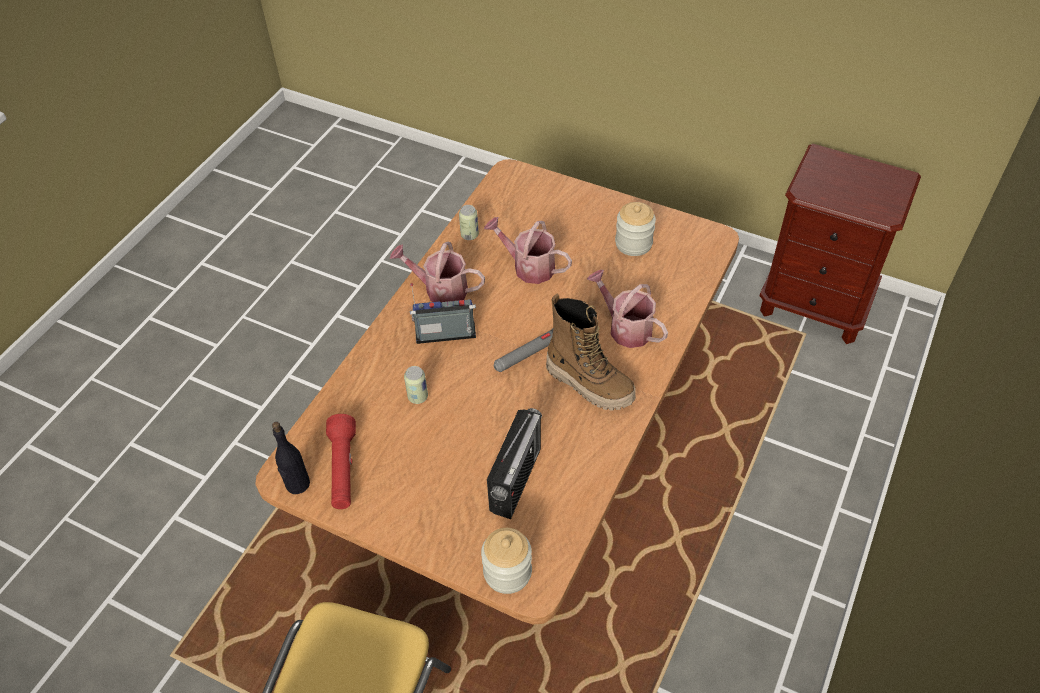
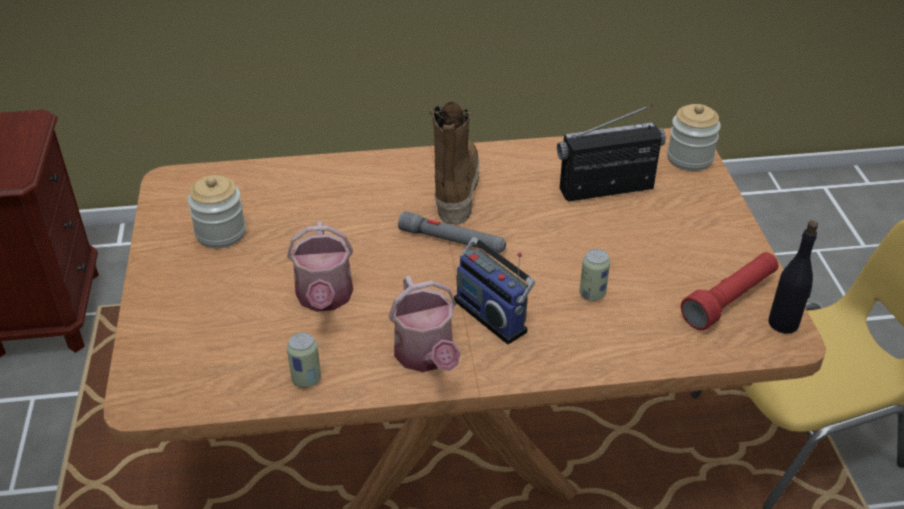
camera: 125 degrees left, 10 degrees down
(625, 327) = (360, 193): watering can -> none

